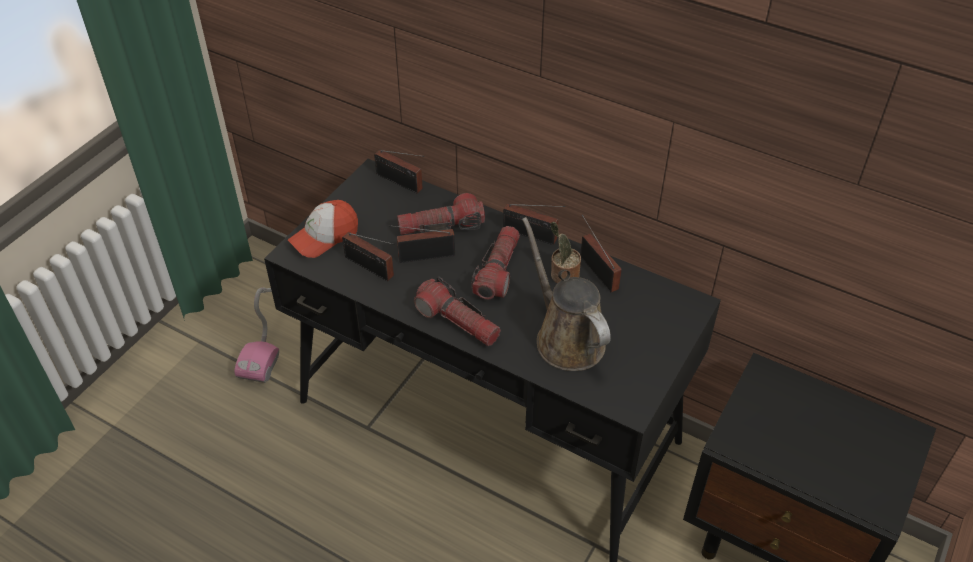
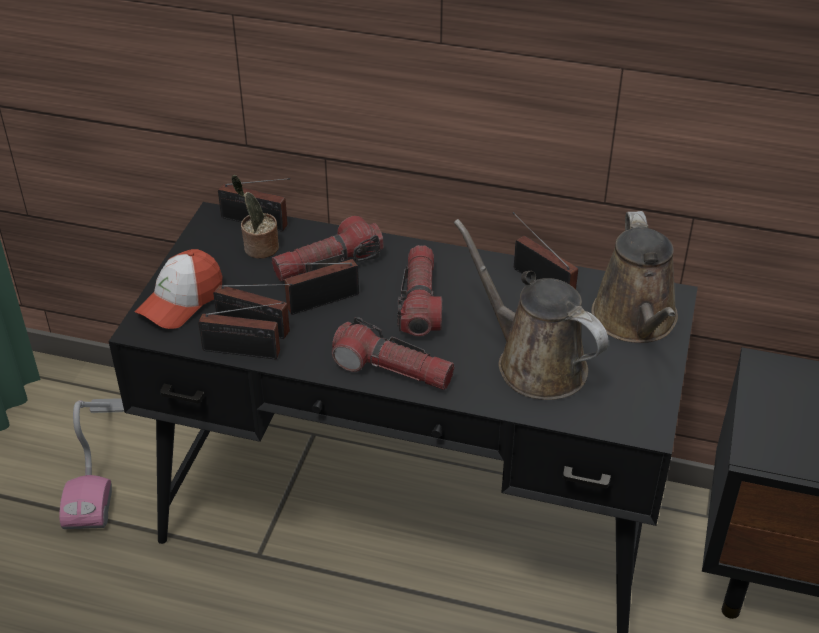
camera: 15 degrees left, 5 degrees down
(532, 235) = (446, 255): radio -> radio (245, 352)
(562, 275) = (501, 293): potted plant -> potted plant (258, 248)
(659, 319) = (636, 321): none -> brown watering can

